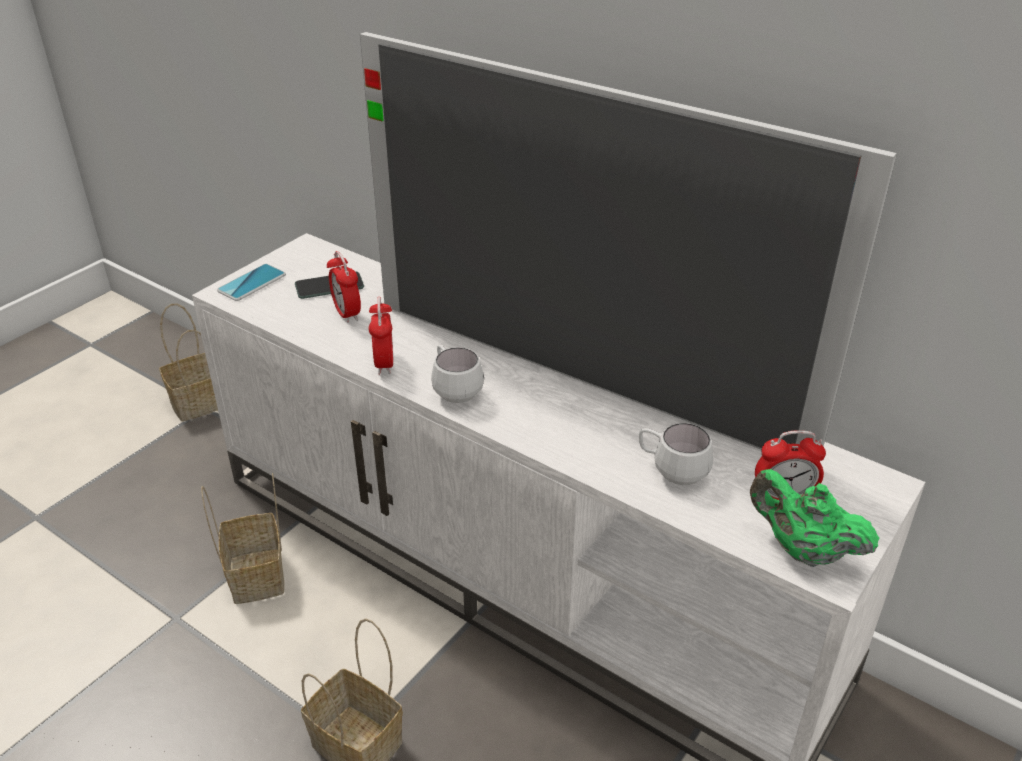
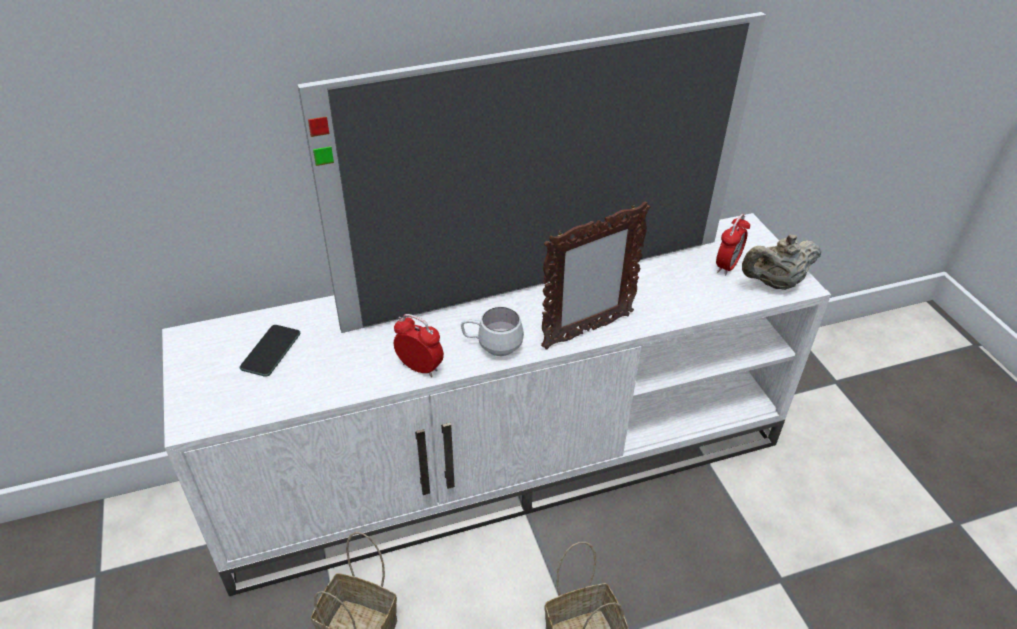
camera: 55 degrees left, 5 degrees up
(199, 404) = (84, 577): basket -> none
(252, 283) = (201, 397): phone -> none
(347, 313) = (325, 358): alarm clock -> none
(540, 437) = (586, 331): none -> picture frame
(671, 470) = (669, 293): white mug -> none
(803, 550) = (775, 283): green teapot -> beige teapot

